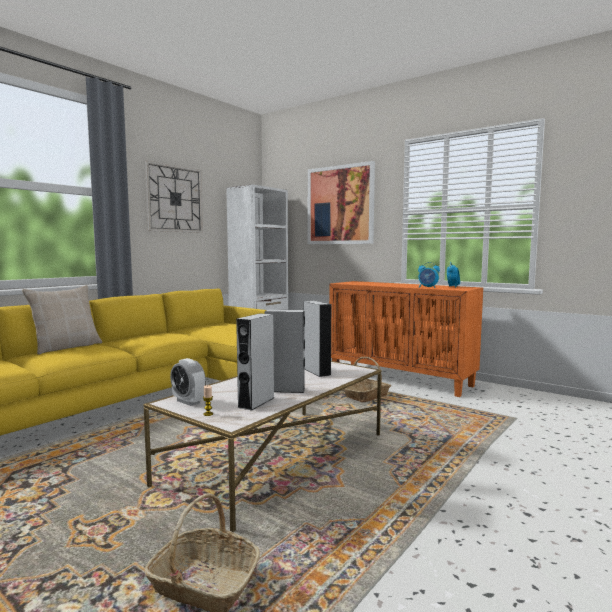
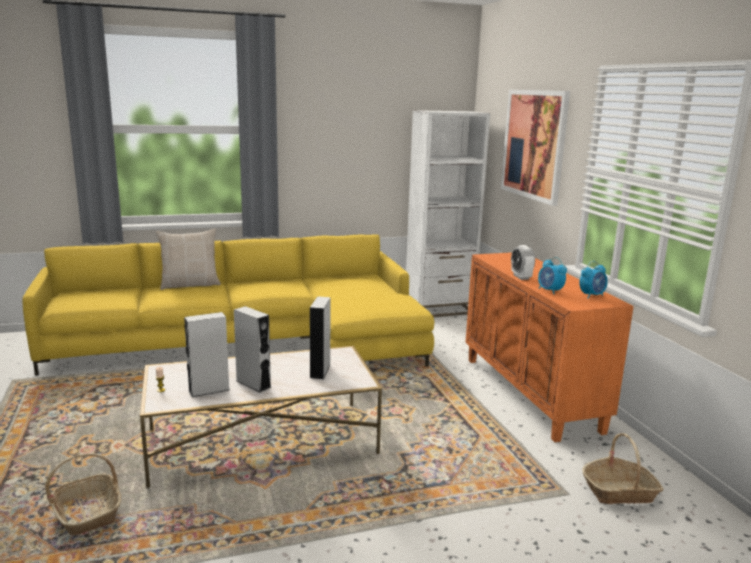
camera: 35 degrees right, 10 degrees up
(174, 199) = (341, 129): wall clock -> none
(188, 402) = (171, 373): alarm clock -> alarm clock (521, 277)
(366, 396) = (449, 404): basket -> basket (619, 492)

